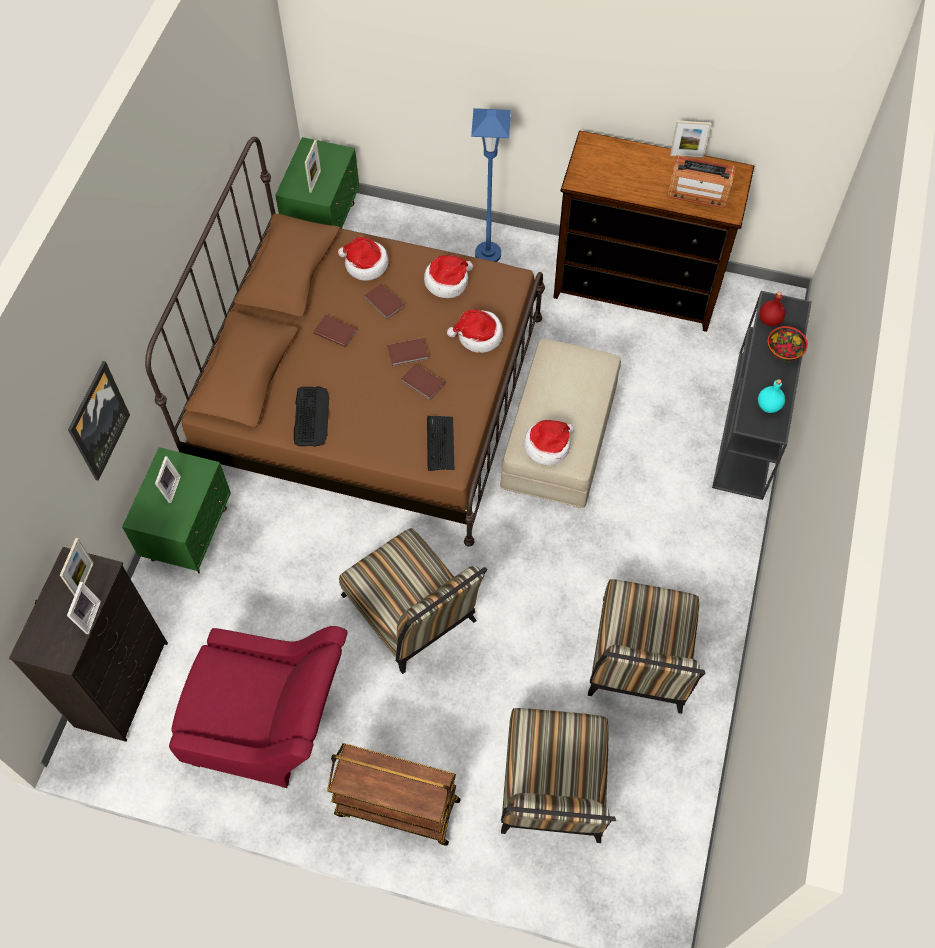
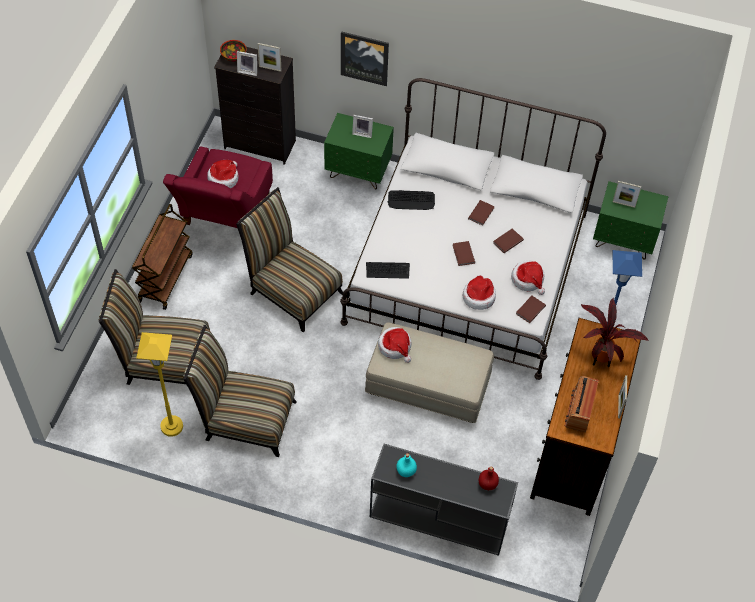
camera: 90 degrees right, 5 degrees down
(365, 264) = (542, 231): hat -> hat (224, 178)
(369, 393) = (467, 268): brown bed -> white bed
(413, 615) = (292, 289): chair -> chair turned 75 degrees clockwise
(422, 383) = (437, 262): brown book -> brown book (529, 310)
(619, 168) = (602, 357): none -> potted plant
(666, 764) = (171, 426): none -> yellow floor lamp
(784, 350) = (457, 490): bowl -> bowl (233, 56)

